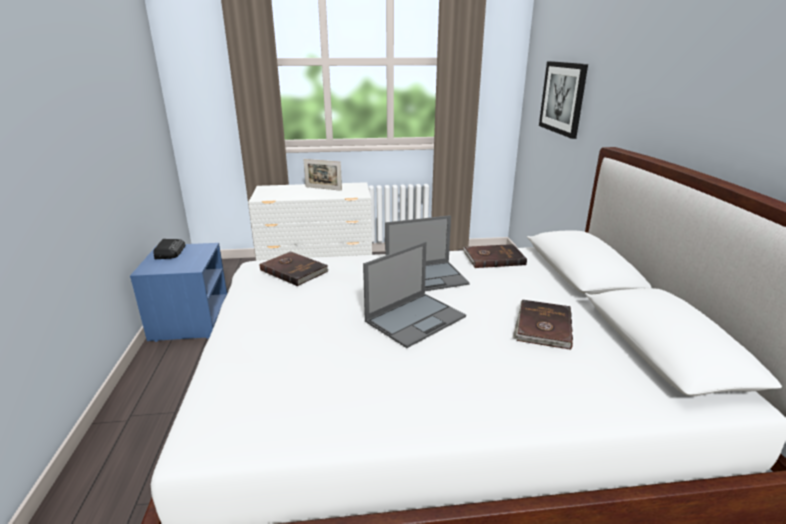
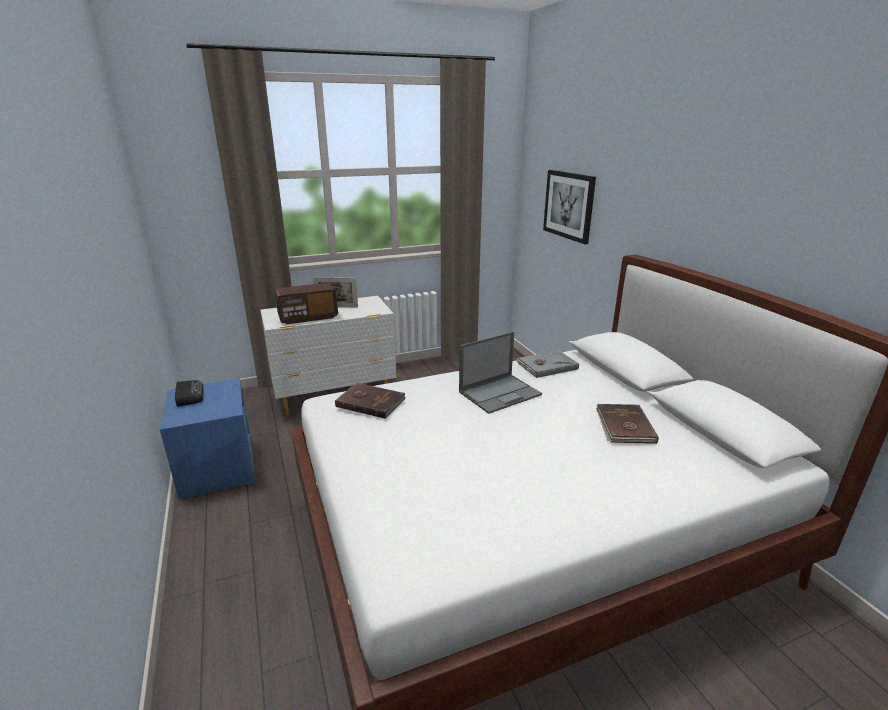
camera: 15 degrees left, 0 degrees up
(292, 195) = (308, 317): none -> radio
(416, 318) = (516, 435): laptop -> none
(493, 258) = (546, 366): brown book -> grey book

